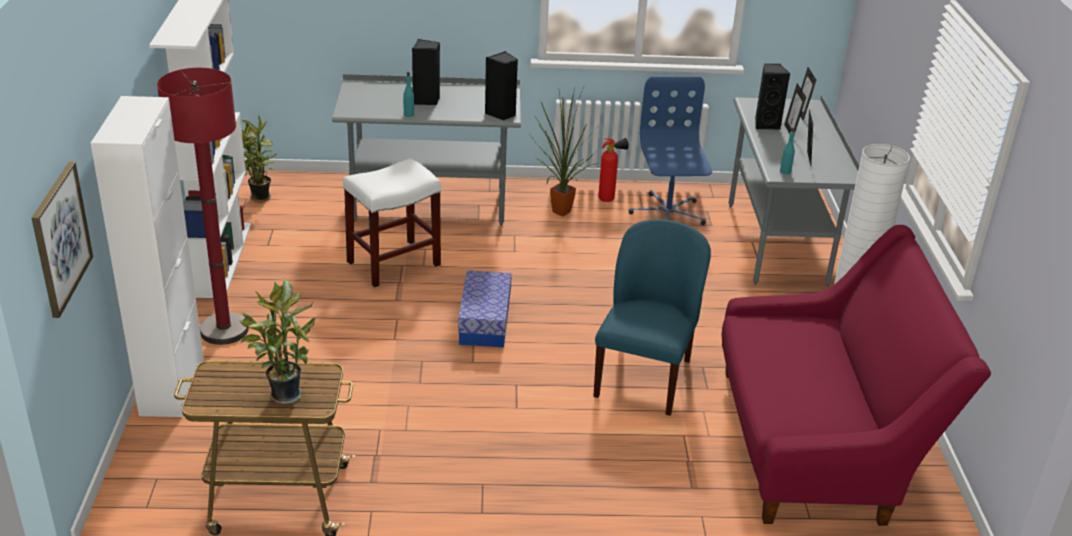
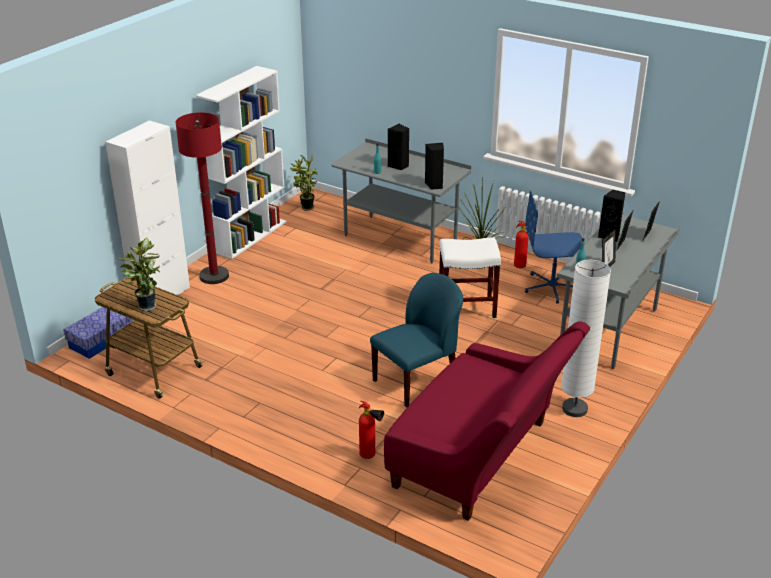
camera: 35 degrees right, 0 degrees up
(60, 238) = (67, 188): picture -> none
(393, 264) = (340, 267): white stool -> white stool (466, 308)
(485, 322) = (357, 317): storage box -> storage box (101, 339)
(667, 213) = (552, 287): blue office chair -> blue office chair turned 120 degrees counterclockwise
(697, 496) = (370, 456): none -> fire extinguisher

